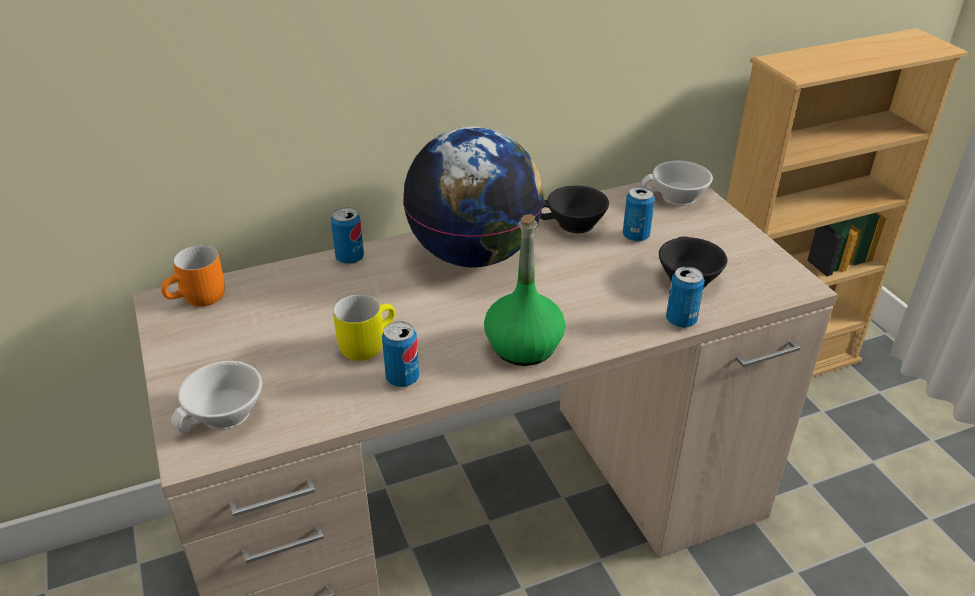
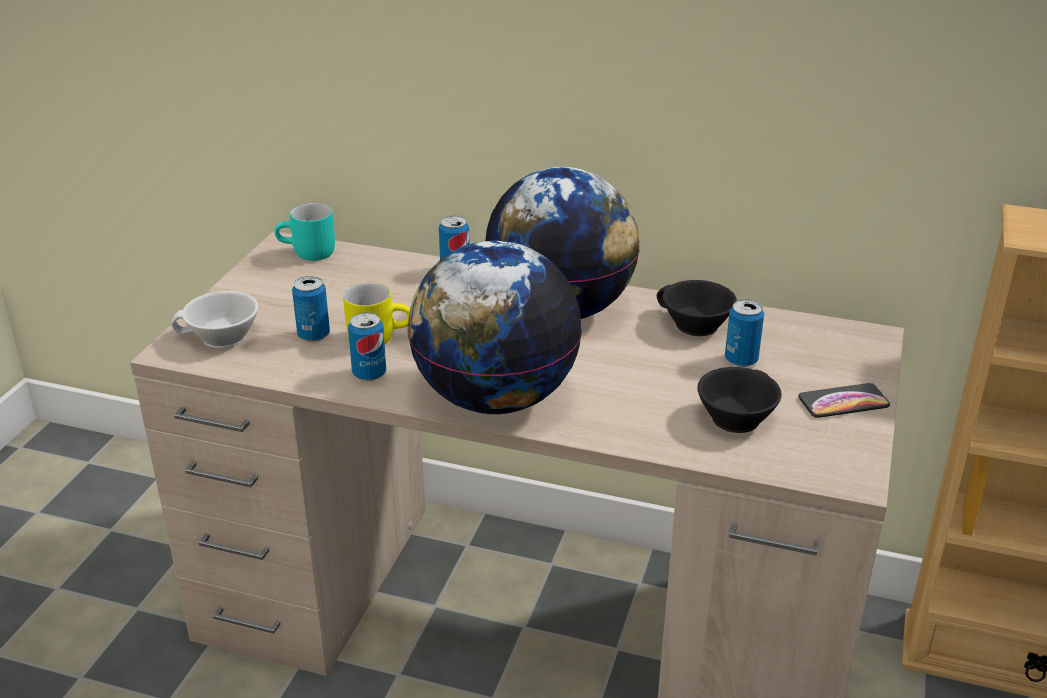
camera: 40 degrees right, 5 degrees down
(199, 300) = (308, 254): orange mug -> turquoise mug
(523, 347) = (495, 398): green bottle -> globe
(677, 198) = (844, 345): white cup -> none
(681, 320) = (671, 447): can -> can (313, 335)
(727, 236) = (843, 402): none -> phone

